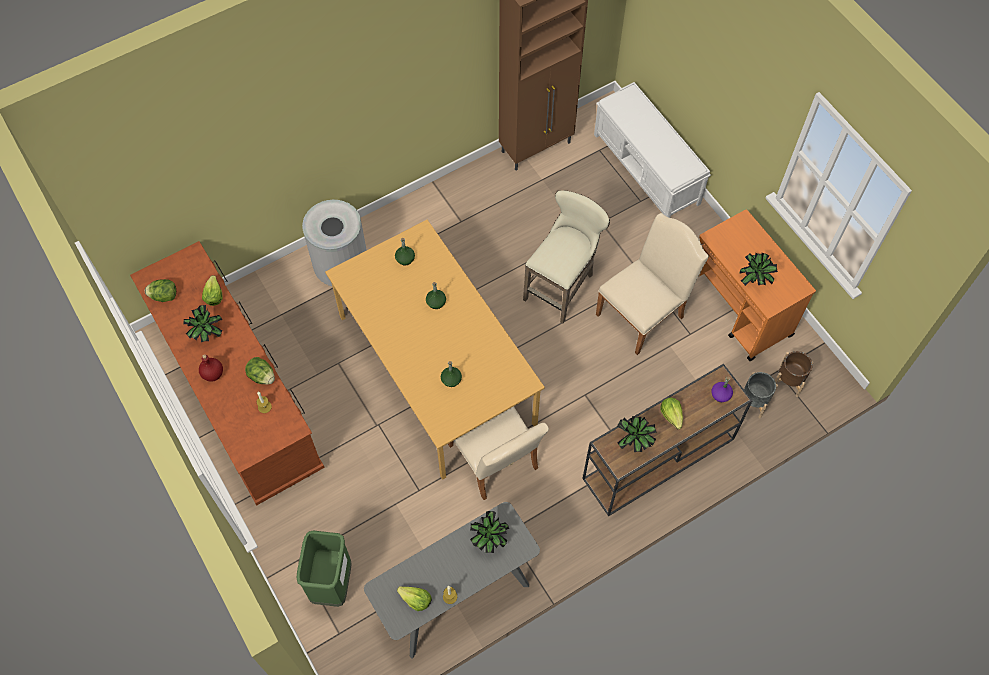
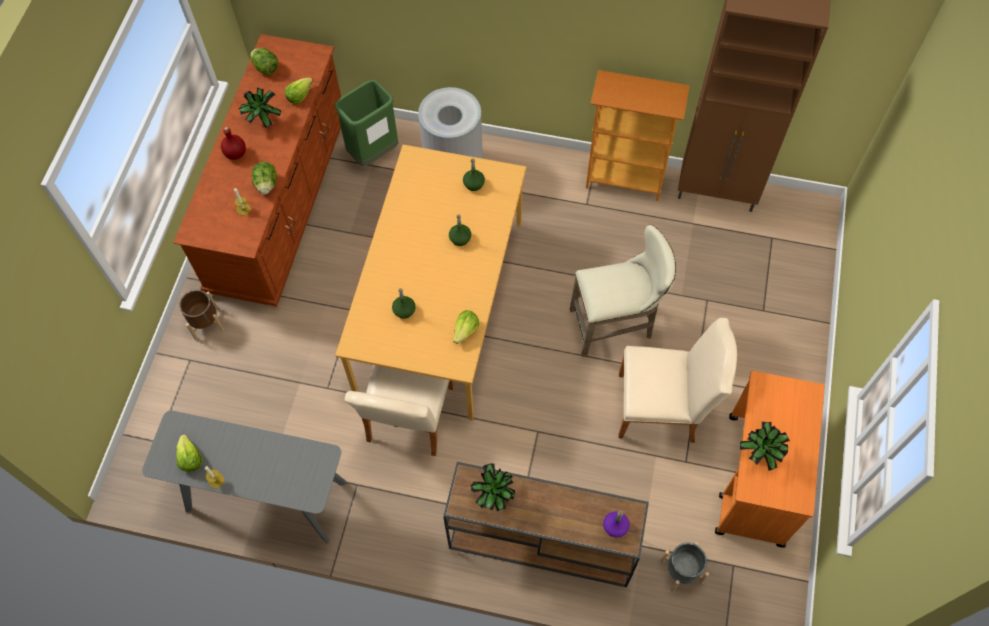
camera: 45 degrees right, 0 degrees up
(332, 584) = (193, 400): green trash can -> green trash can (373, 153)
(468, 184) = (625, 179): none -> bookcase
(488, 540) = (292, 464): potted plant -> none
(647, 169) = (799, 288): white bench -> none
(672, 415) = (551, 504): lettuce -> lettuce (465, 331)
(789, 381) = (735, 584): brown planter -> brown planter (205, 323)

